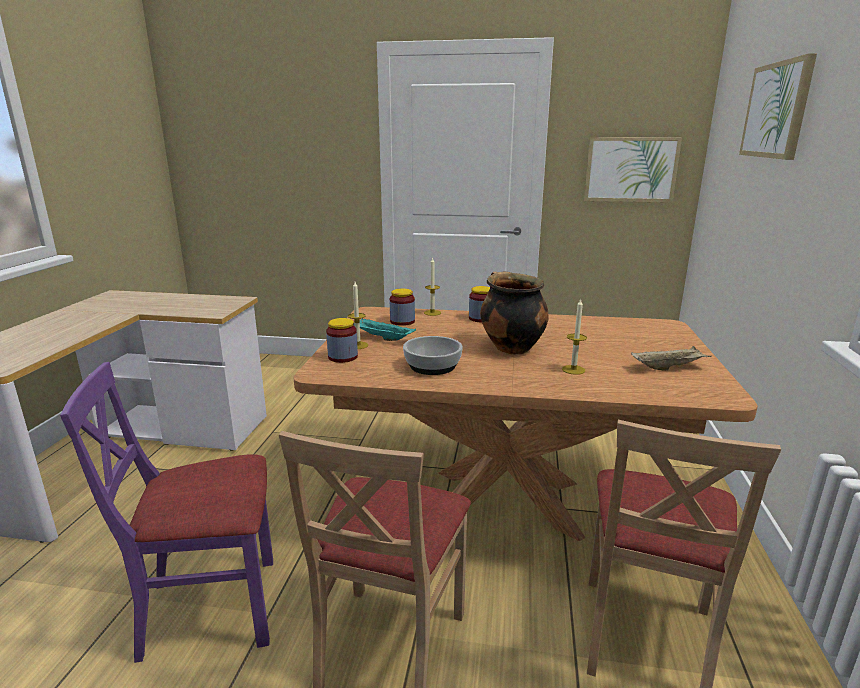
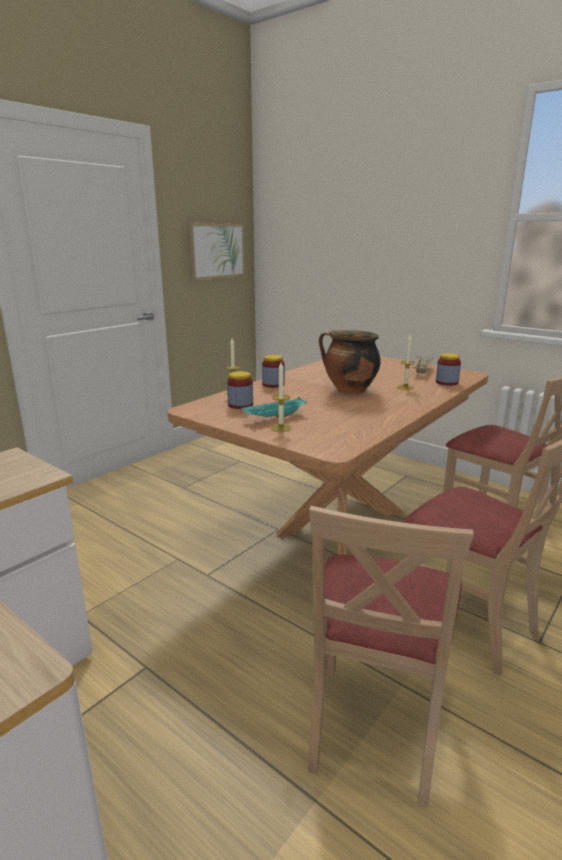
camera: 60 degrees left, 0 degrees up
(211, 608) = (375, 727): purple chair -> beige chair
(343, 357) = (304, 437): jar -> jar (446, 382)
(432, 366) = (360, 415): bowl -> none
(776, 110) = (361, 203): picture -> none

